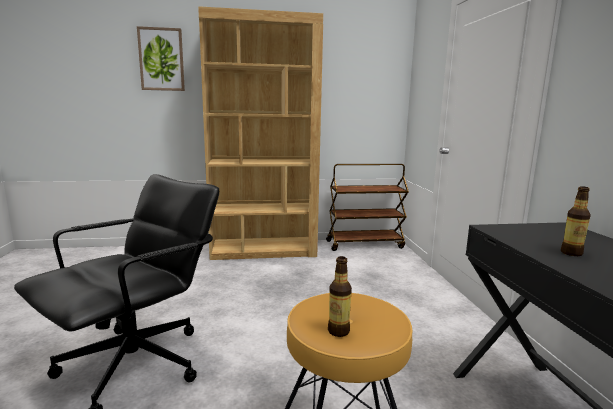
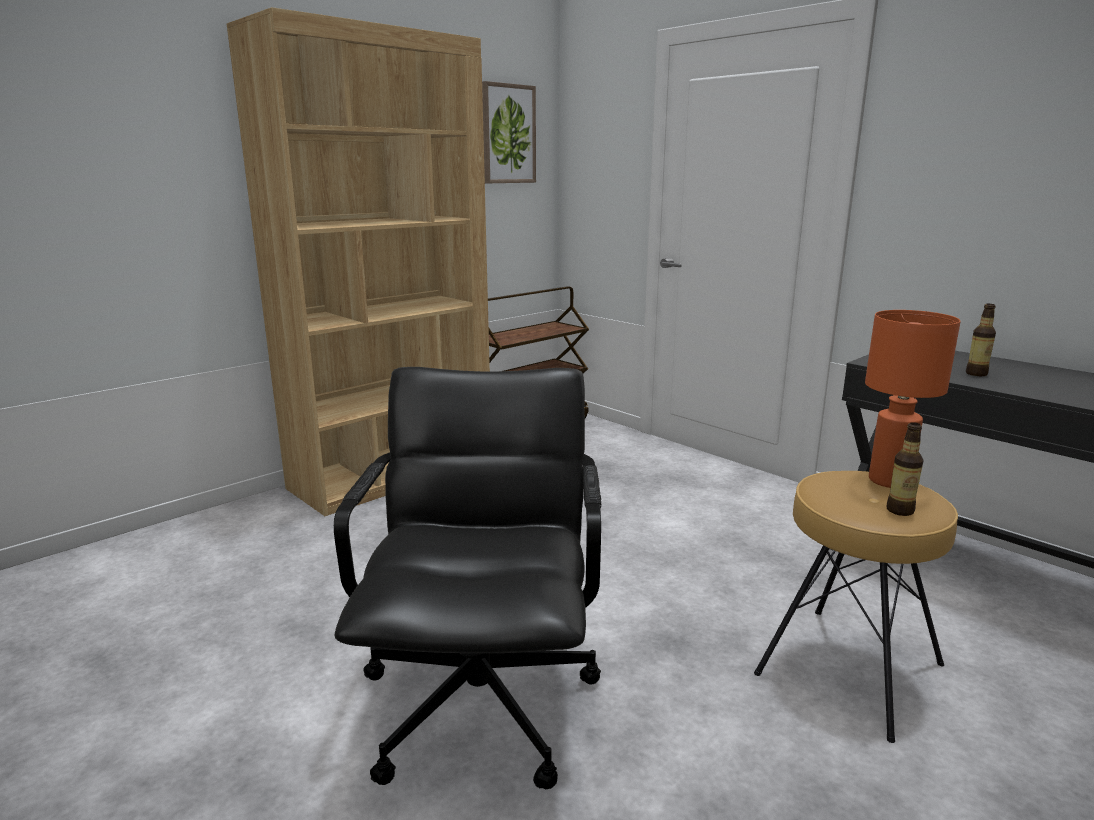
camera: 35 degrees left, 5 degrees up
(161, 59) = (133, 110): picture -> picture (508, 134)
(380, 312) = (889, 481): none -> orange table lamp

